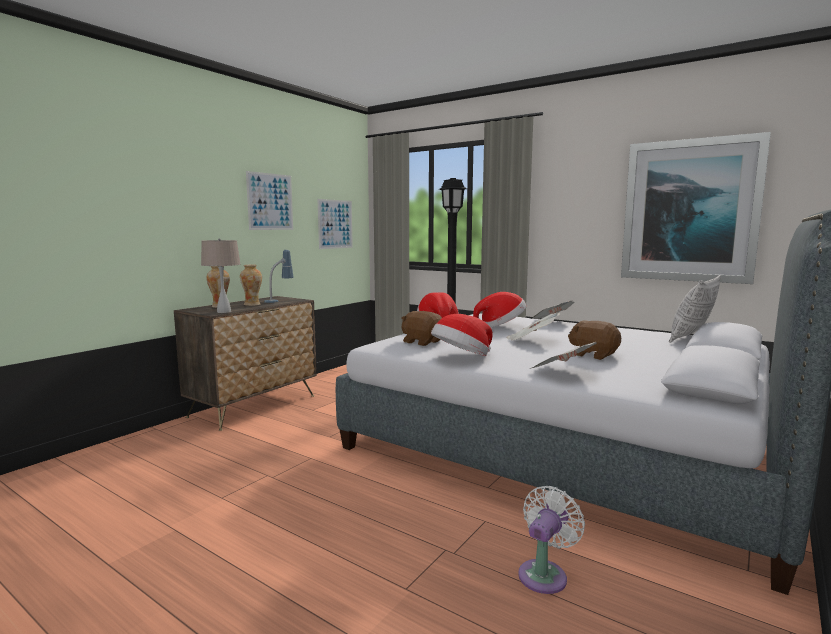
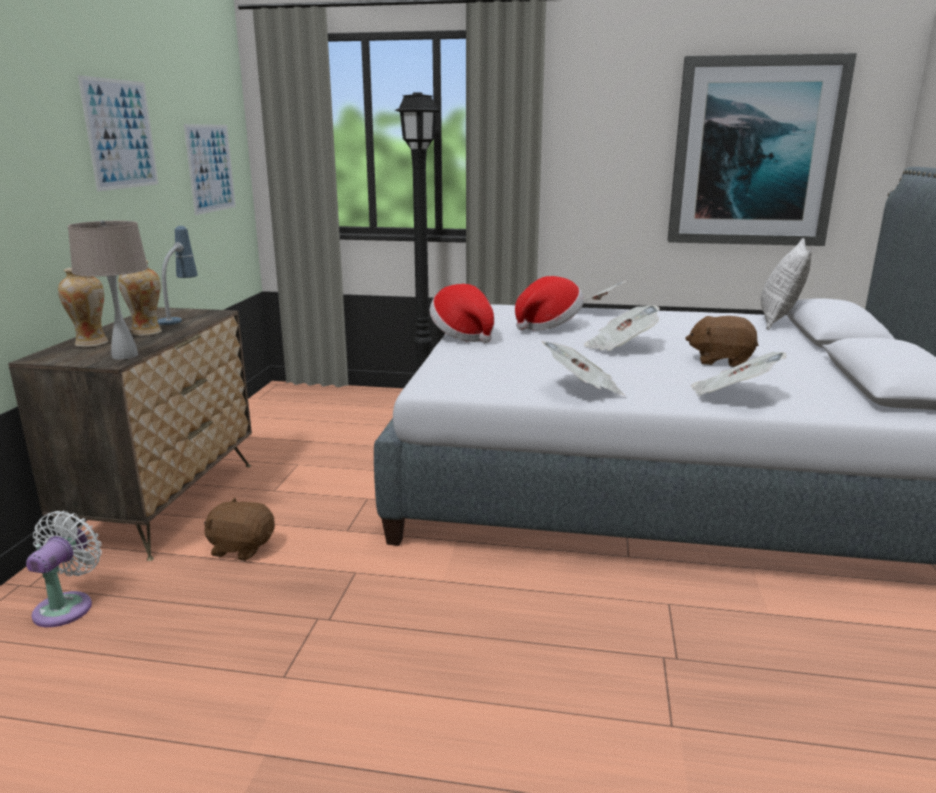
camera: 25 degrees left, 10 degrees up
(422, 342) = (489, 368): brown plush toy -> brown plush toy (241, 548)
(461, 357) = (583, 389): hat -> newspaper
(544, 574) = (790, 652): white fan -> white fan (67, 606)

